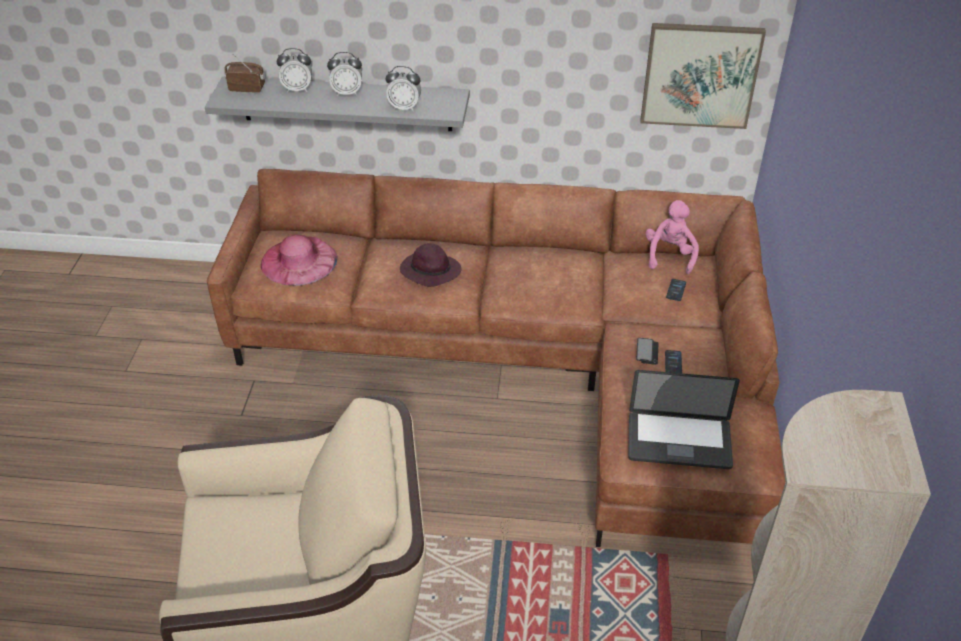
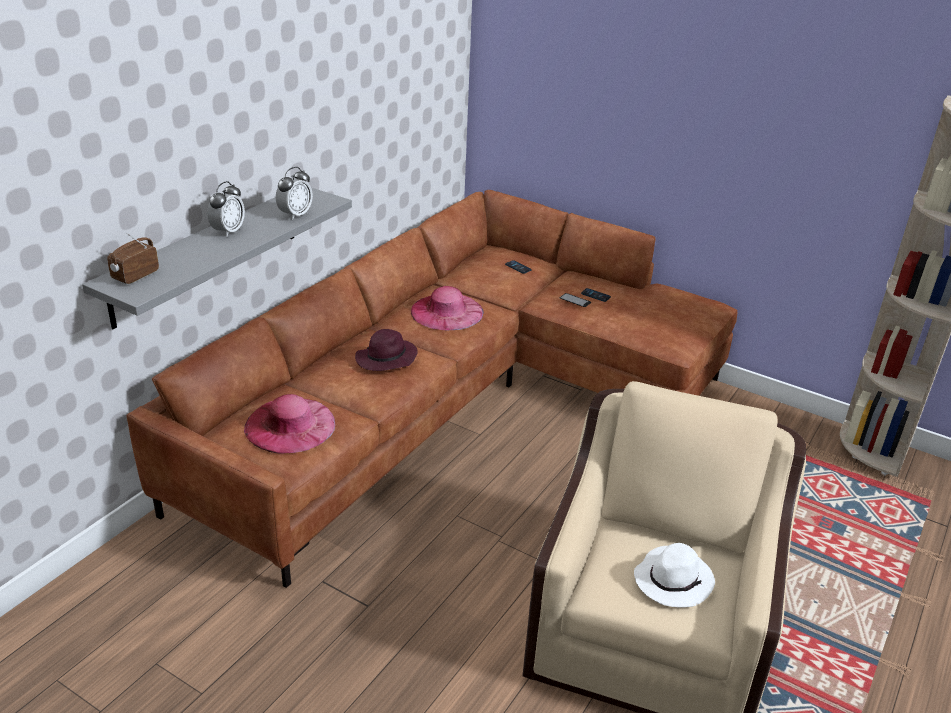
camera: 65 degrees left, 10 degrees down
(244, 554) = (673, 580): none -> white hat
(297, 89) = (181, 251): alarm clock -> none
(544, 276) = (446, 311): none -> pink hat
(669, 255) = (475, 256): pink plush toy -> none
(679, 441) = (677, 320): laptop -> none
(700, 75) = (434, 101): picture -> none

